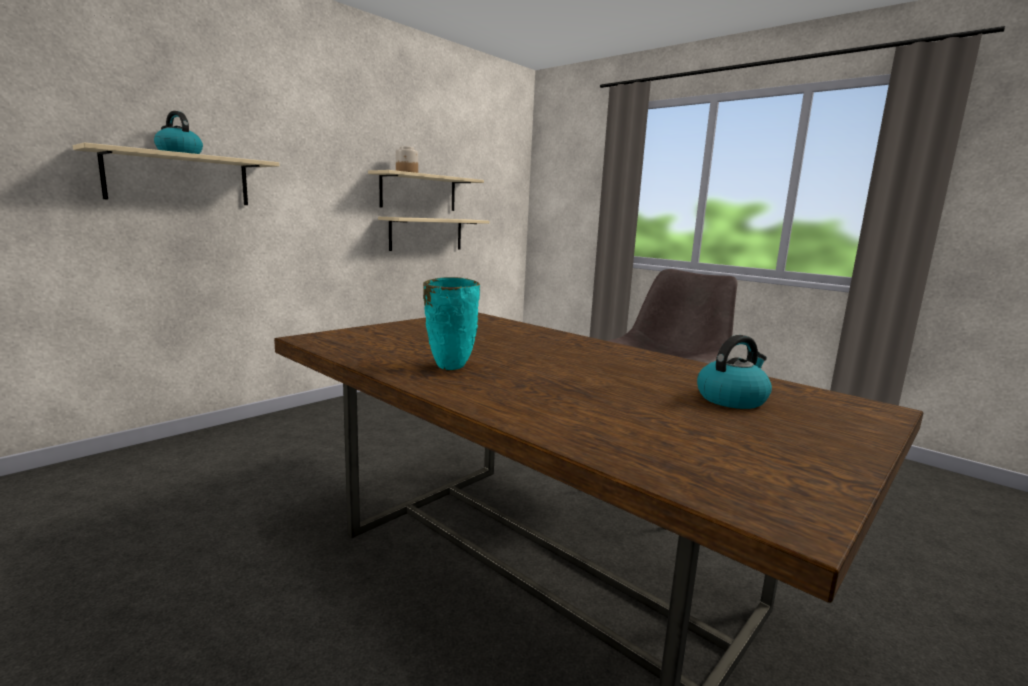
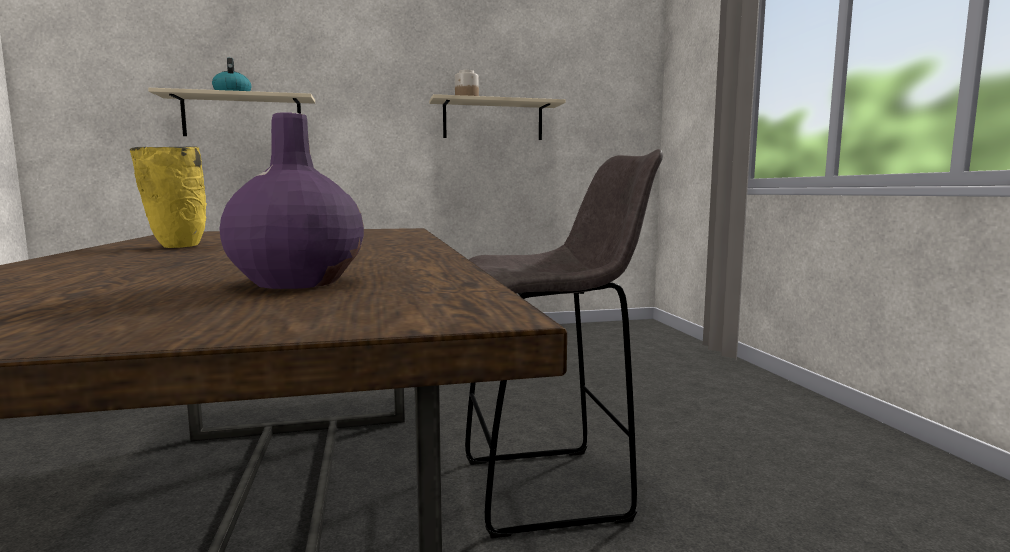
camera: 35 degrees right, 5 degrees down
(426, 234) = (504, 166): beige shelf -> none
(449, 367) = (175, 247): turquoise vase -> yellow vase
(731, 399) = (297, 282): kettle -> purple vase

